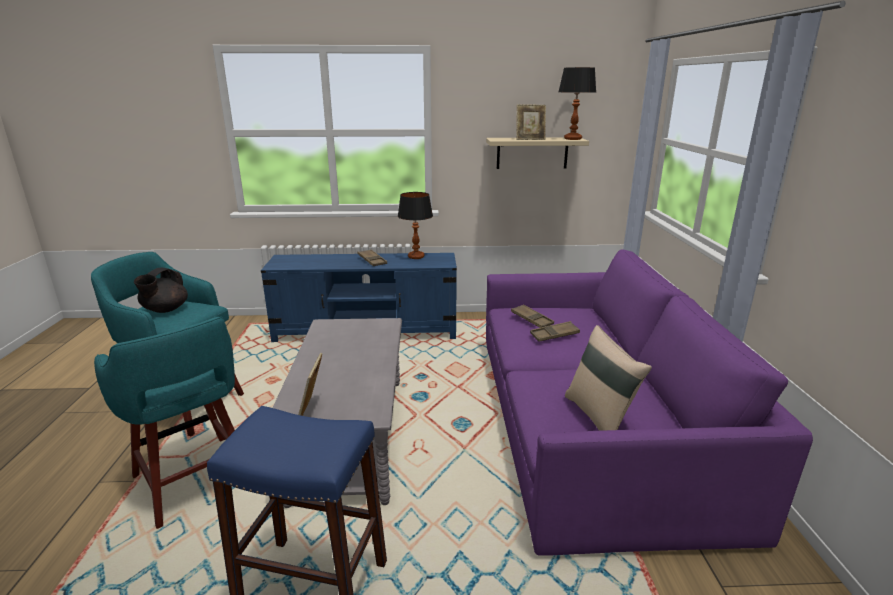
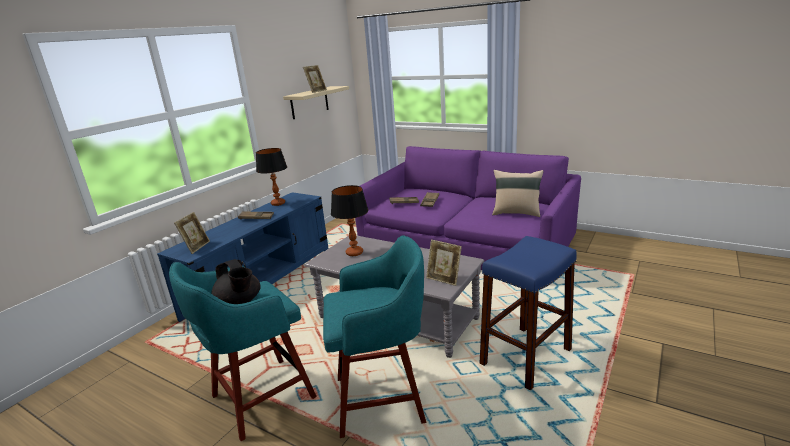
camera: 55 degrees left, 0 degrees up
(291, 262) = (196, 247): none -> picture frame
(572, 139) = (336, 87): table lamp -> table lamp (354, 253)

